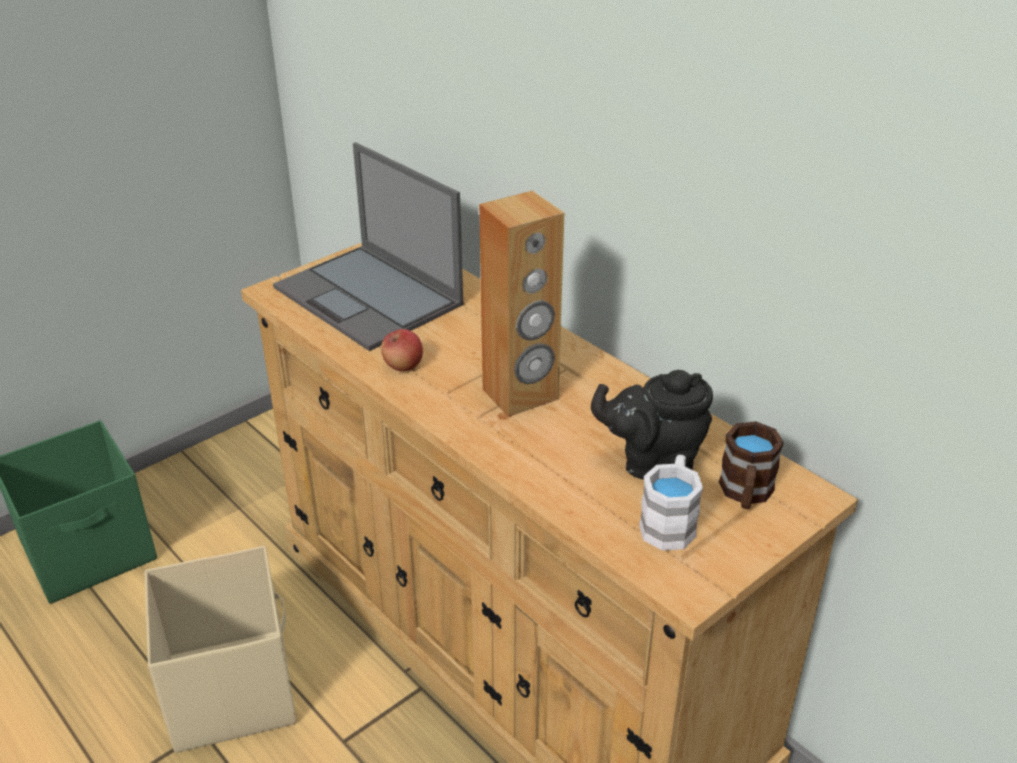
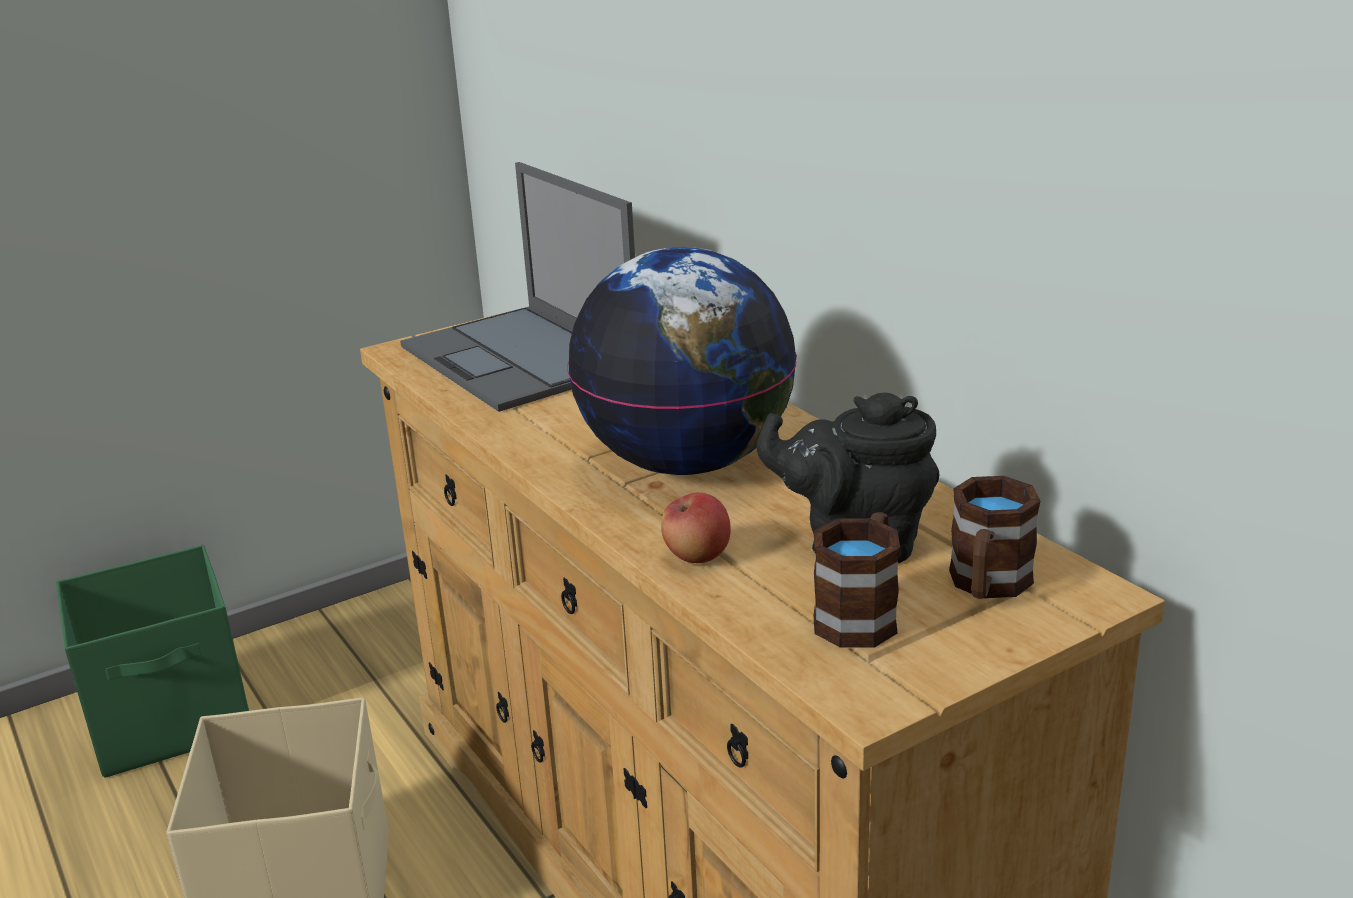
camera: 10 degrees right, 10 degrees down
(403, 366) = (537, 428): apple -> apple (697, 556)
(520, 395) = (688, 463): brown speaker -> globe
(669, 522) = (861, 613): white mug -> brown mug

